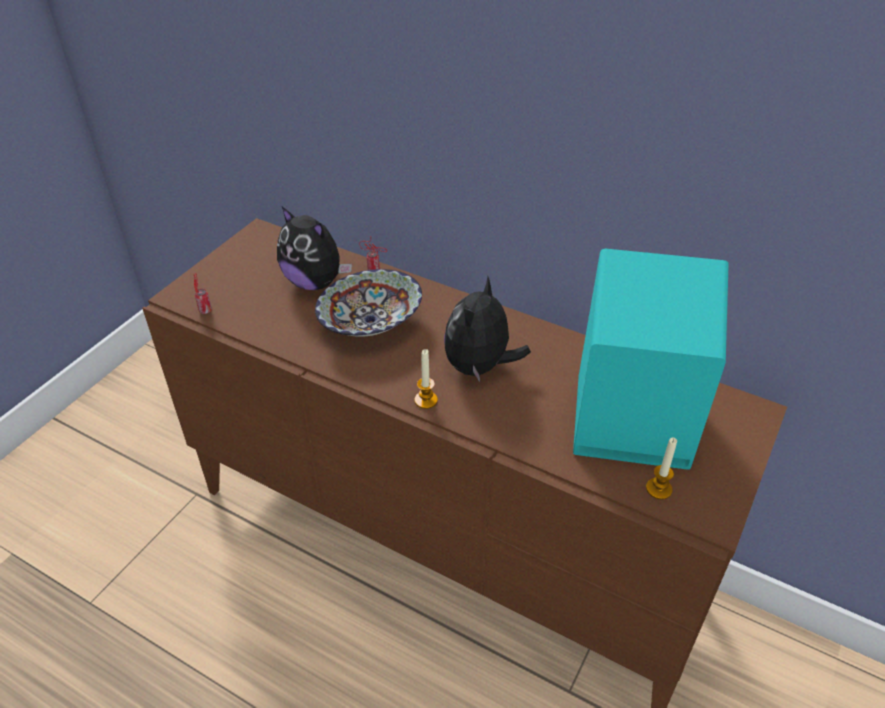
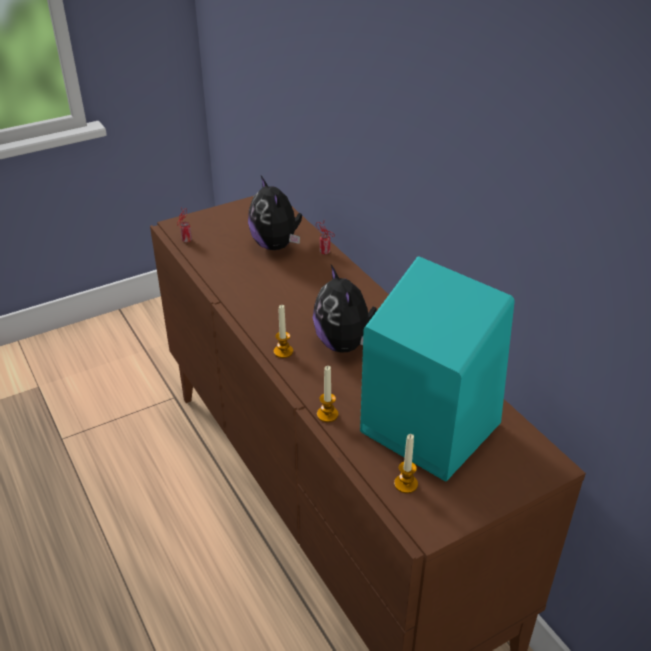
camera: 30 degrees right, 5 degrees down
(370, 323) = (290, 286): bowl -> none
(480, 367) = (344, 344): plush toy -> plush toy turned 75 degrees counterclockwise
(528, 450) = (327, 414): none -> candle

